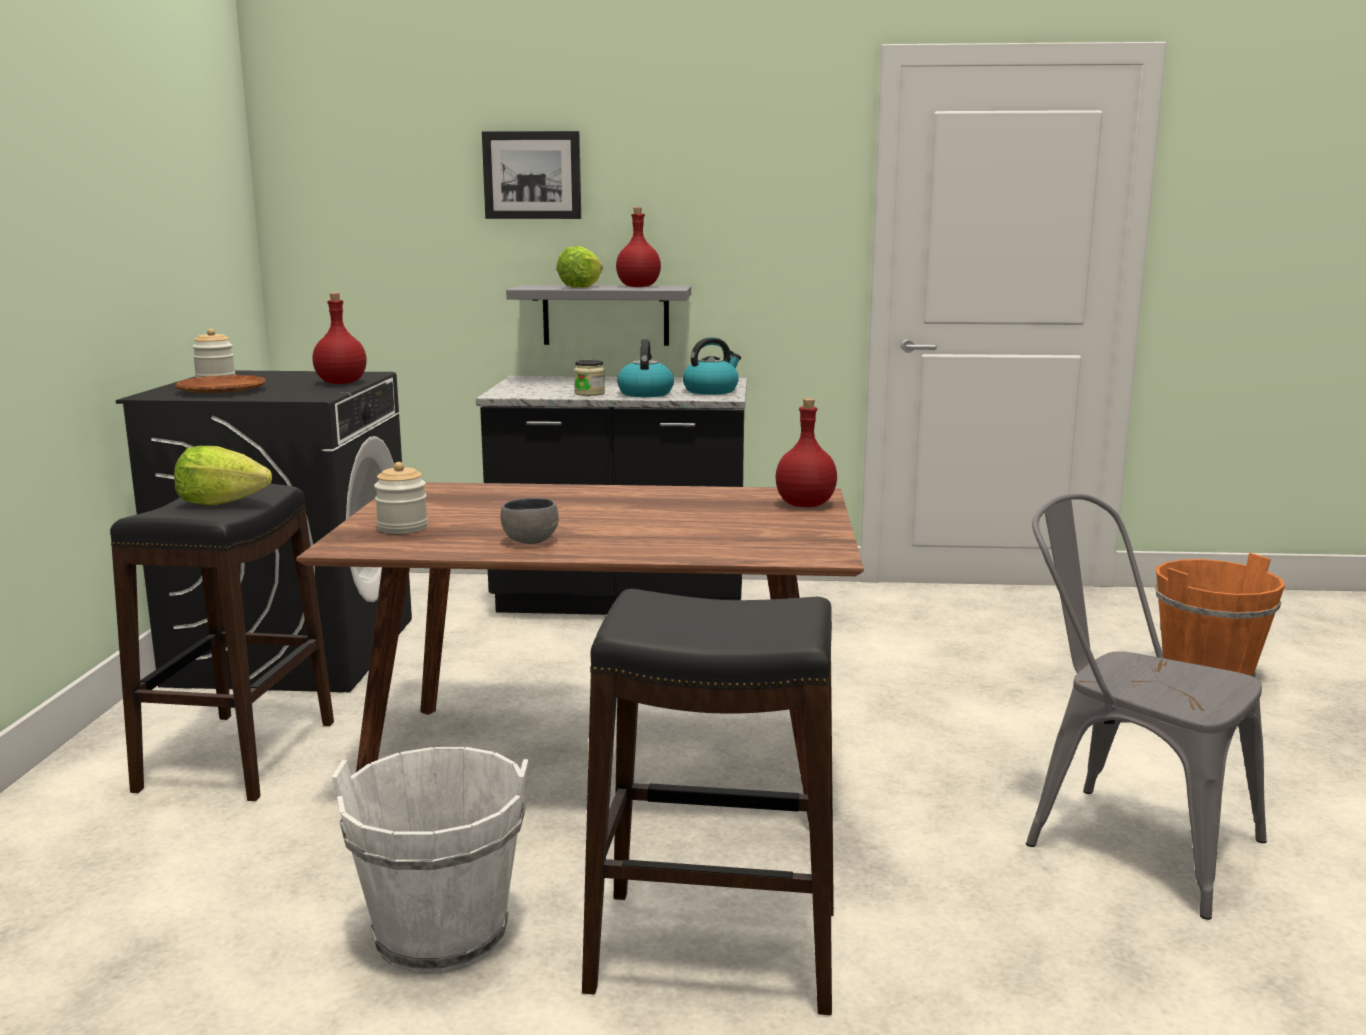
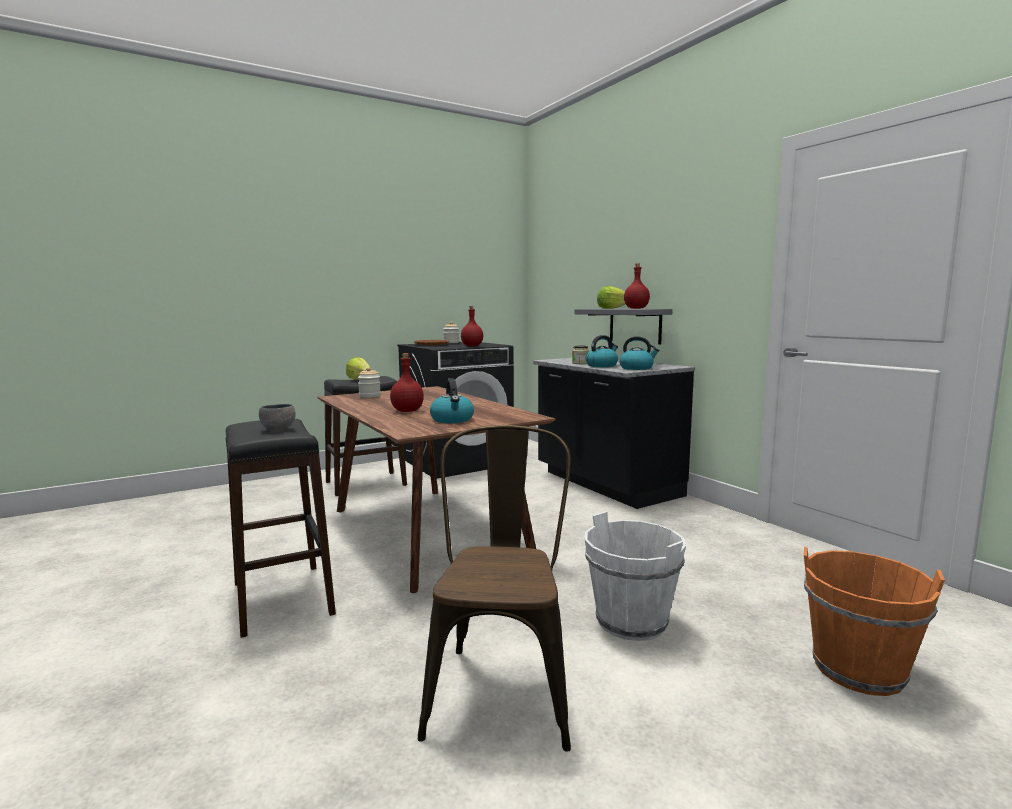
camera: 55 degrees right, 5 degrees down
(440, 936) = (263, 549): white bucket -> white bucket (630, 621)
(528, 541) = (371, 406): grey bowl -> grey bowl (278, 428)
(532, 175) = (610, 251): picture -> none
(765, 524) = (452, 420): none -> kettle
(806, 505) = (504, 419): red bottle -> red bottle (407, 411)
(1124, 838) = (502, 684): grey chair -> brown chair

